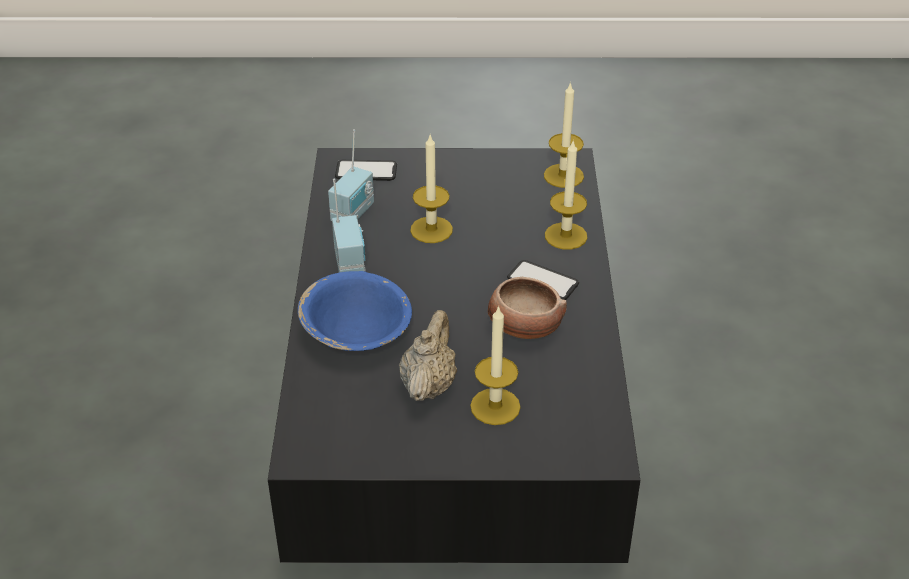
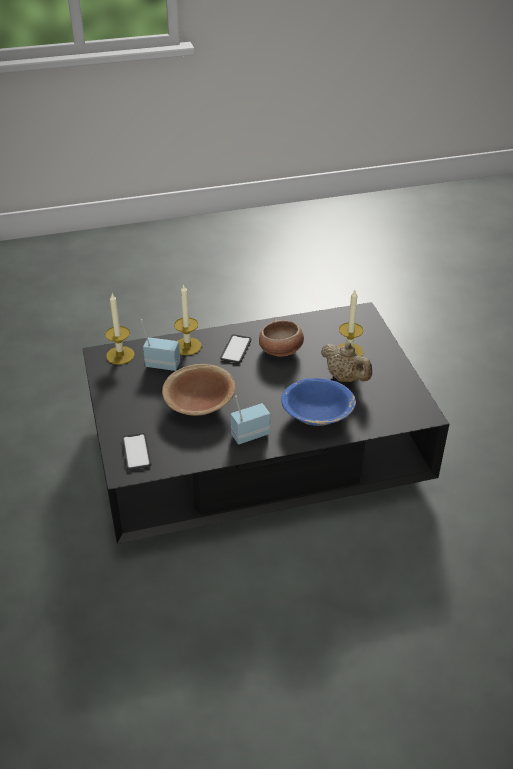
camera: 105 degrees left, 0 degrees up
(354, 214) = (192, 446): radio -> radio (163, 364)
(428, 385) = (345, 378): beige teapot -> beige teapot turned 135 degrees counterclockwise
(431, 230) = (199, 404): candle -> brown bowl

